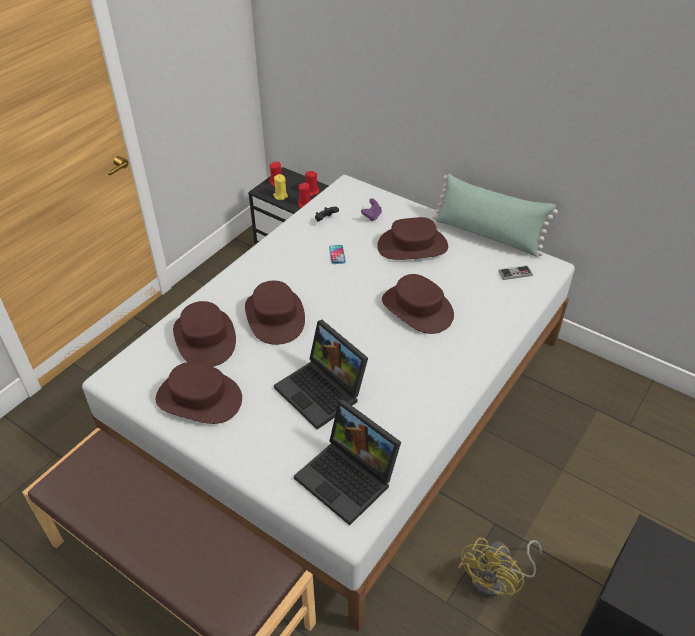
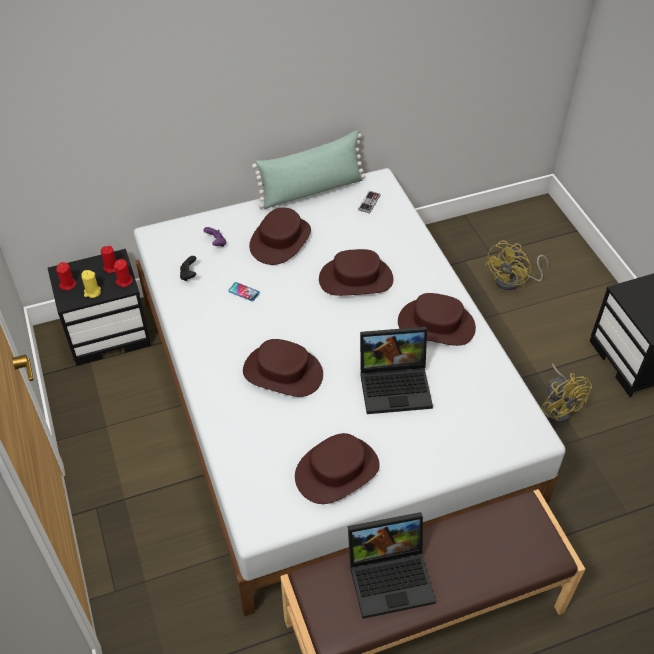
camera: 55 degrees left, 5 degrees up
(205, 338) = (266, 434): brown hat -> brown hat (436, 324)
(349, 478) = (493, 413): laptop -> laptop (391, 576)
(616, 460) = (513, 281): none -> yellow fan

